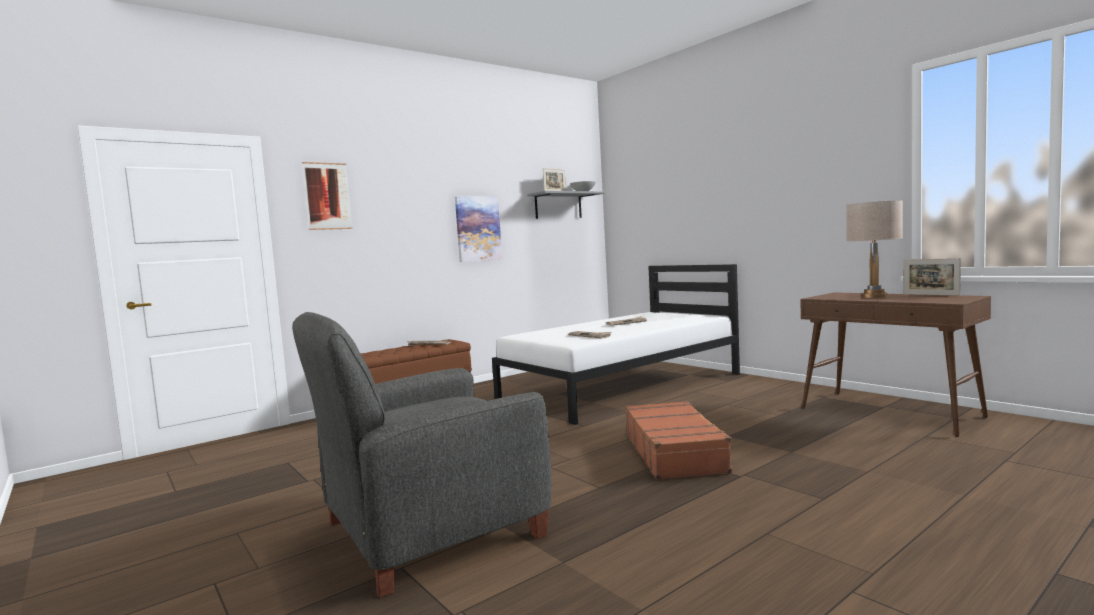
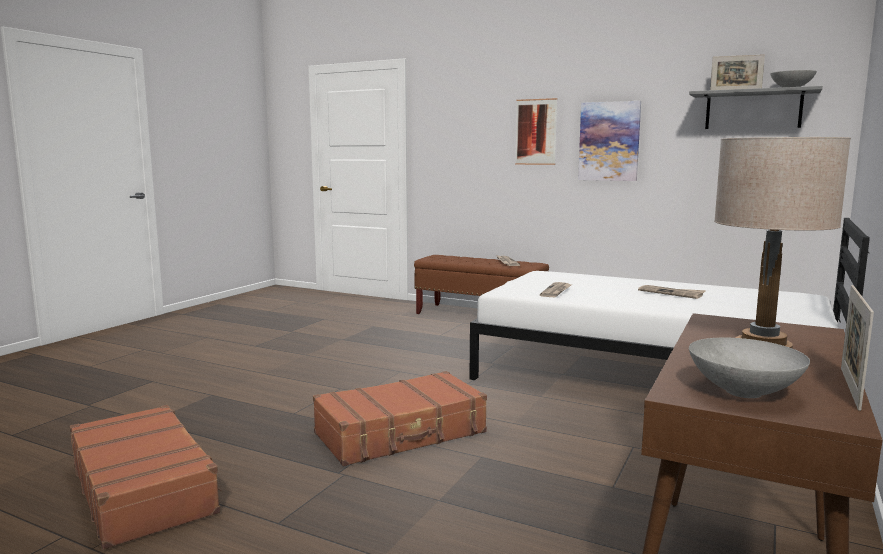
camera: 65 degrees right, 5 degrees up
(327, 196) = (451, 107): picture -> picture (536, 132)
(430, 530) = (206, 376): grey armchair -> none
(753, 554) = (144, 488): none -> brown suitcase
(943, 299) = (742, 391): none -> grey bowl

